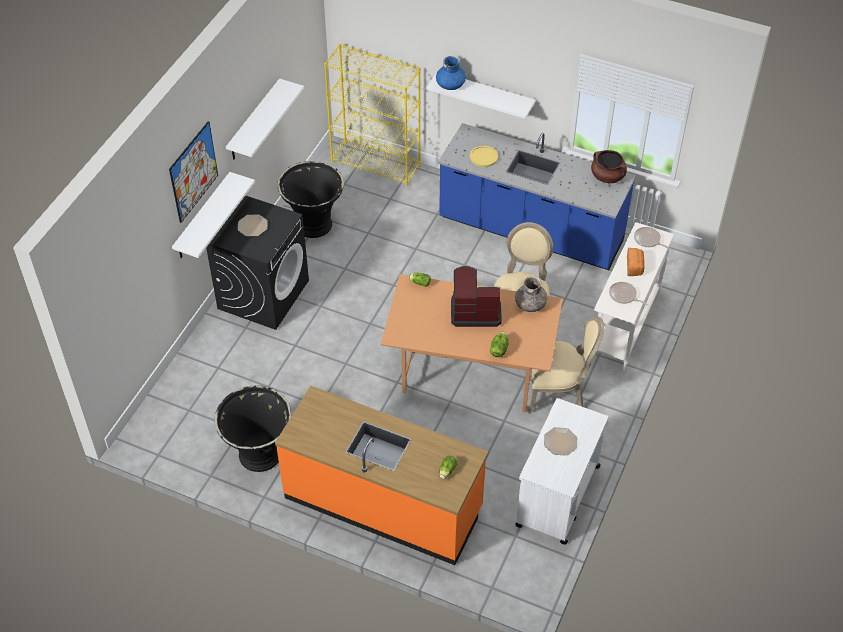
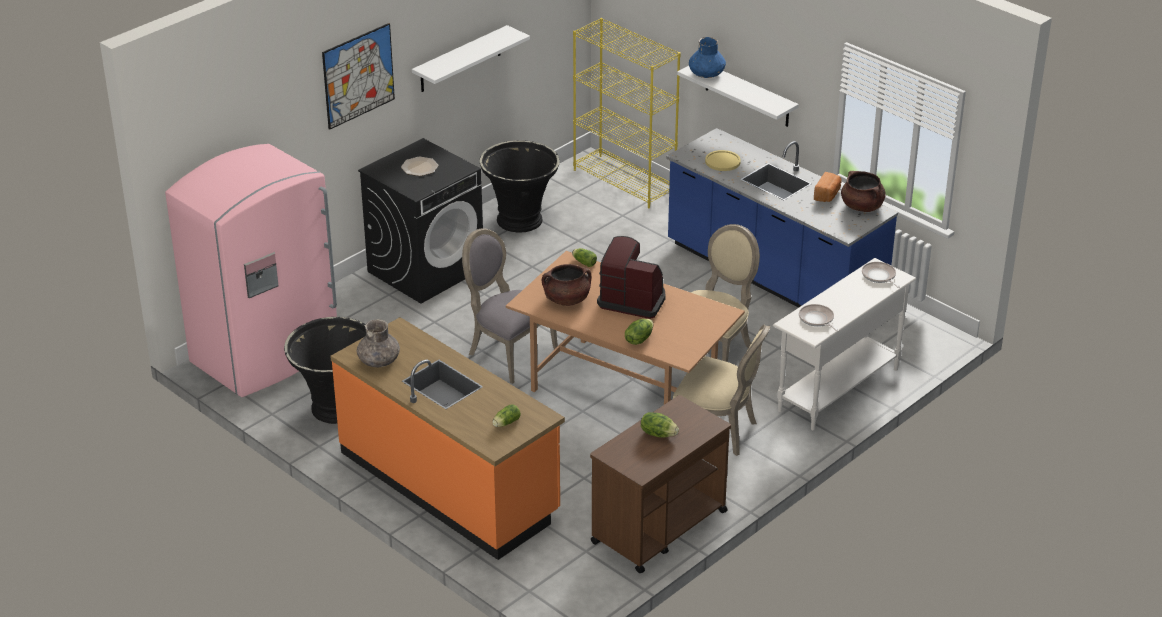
camera: 20 degrees right, 15 degrees down
(177, 417) = (267, 355): none -> pink fridge
(203, 217) = (364, 141): white shelf -> none
(367, 360) = (508, 353): none -> grey chair
(425, 325) = (566, 300): none -> brown cooking pot
(530, 304) = (702, 308): grey vase -> grey vase (379, 361)
(557, 496) = (658, 527): white cart -> brown cart
(560, 441) = (658, 434): plate -> lettuce
(634, 267) = (847, 297): bread -> bread (827, 195)

